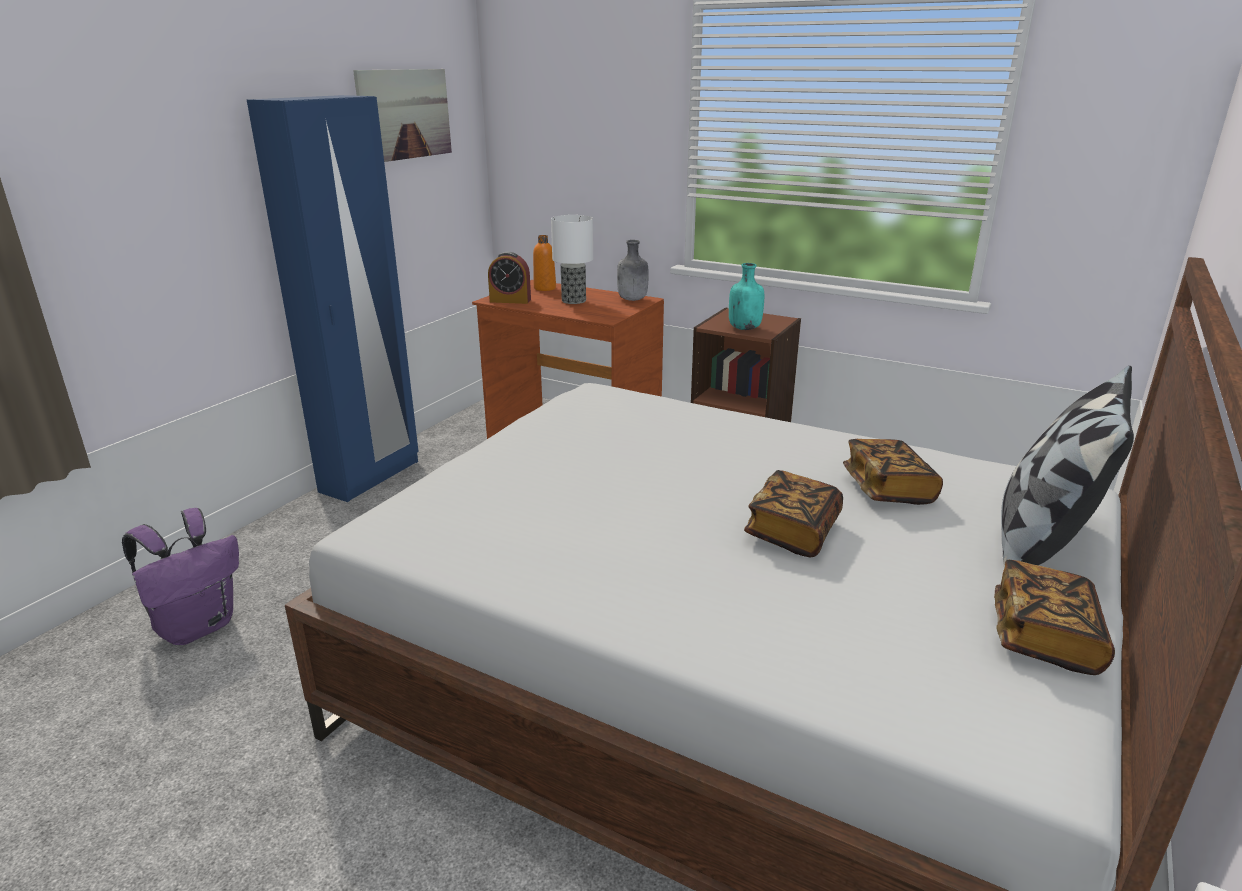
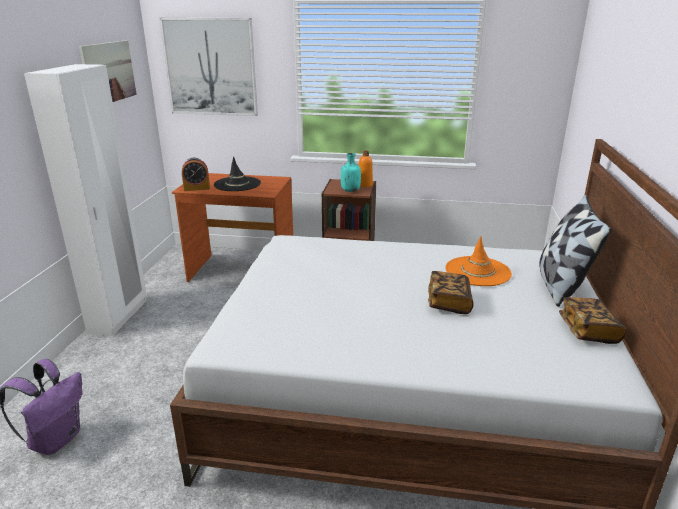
camera: 20 degrees left, 0 degrees up
(371, 477) = (119, 317): blue wardrobe -> white wardrobe
(545, 288) = (212, 177): orange bottle -> orange bottle (365, 185)
(565, 115) = (210, 67): none -> picture
(573, 301) = (237, 184): table lamp -> black hat
(632, 299) = (273, 179): grey bottle -> none
(887, 489) = (478, 271): book -> orange hat

